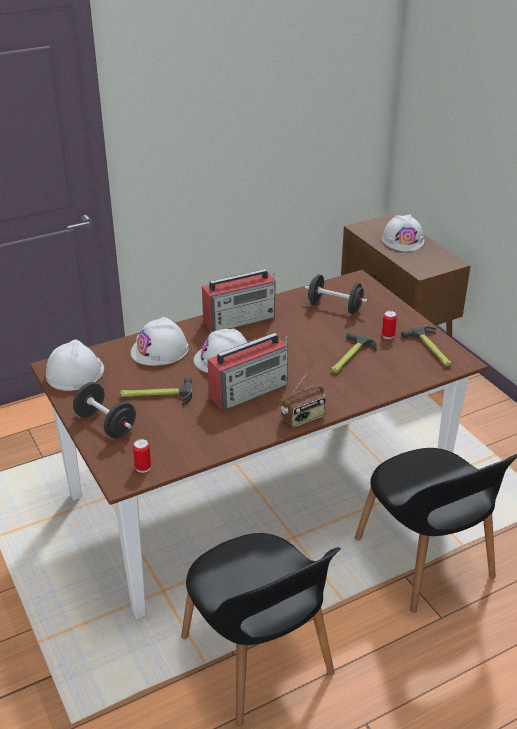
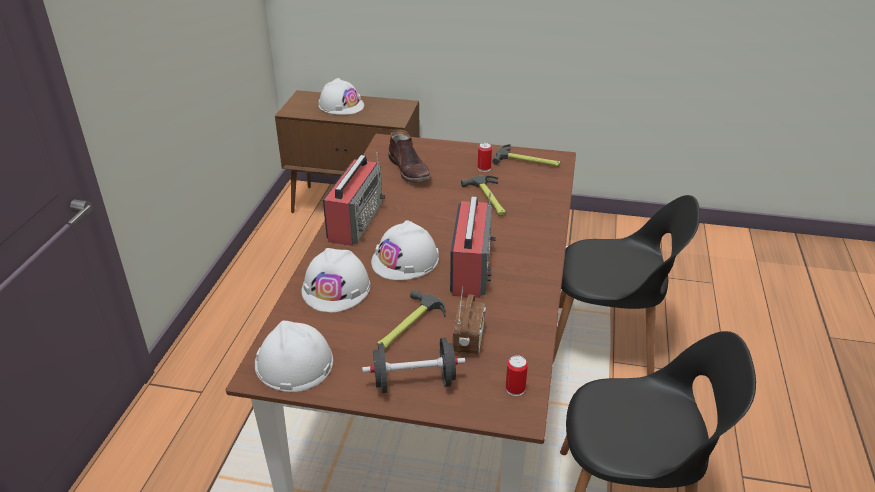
camera: 50 degrees left, 0 degrees up
(303, 418) = (545, 261): radio -> radio (469, 340)
(335, 307) = (410, 170): black dumbbell -> brown boot

